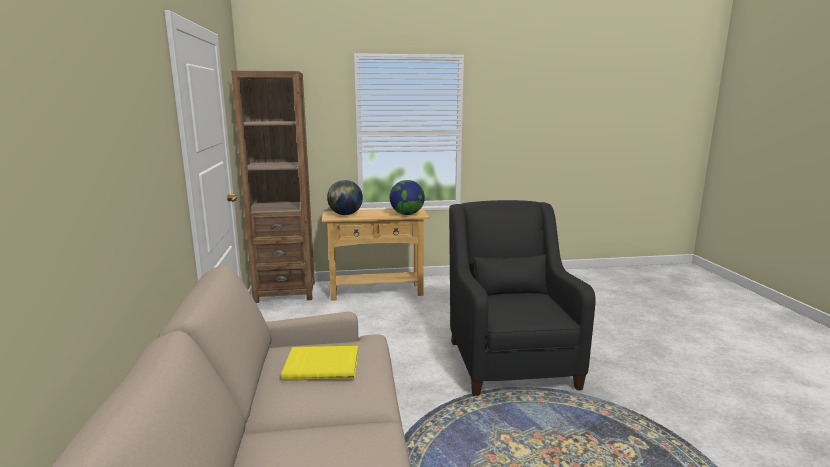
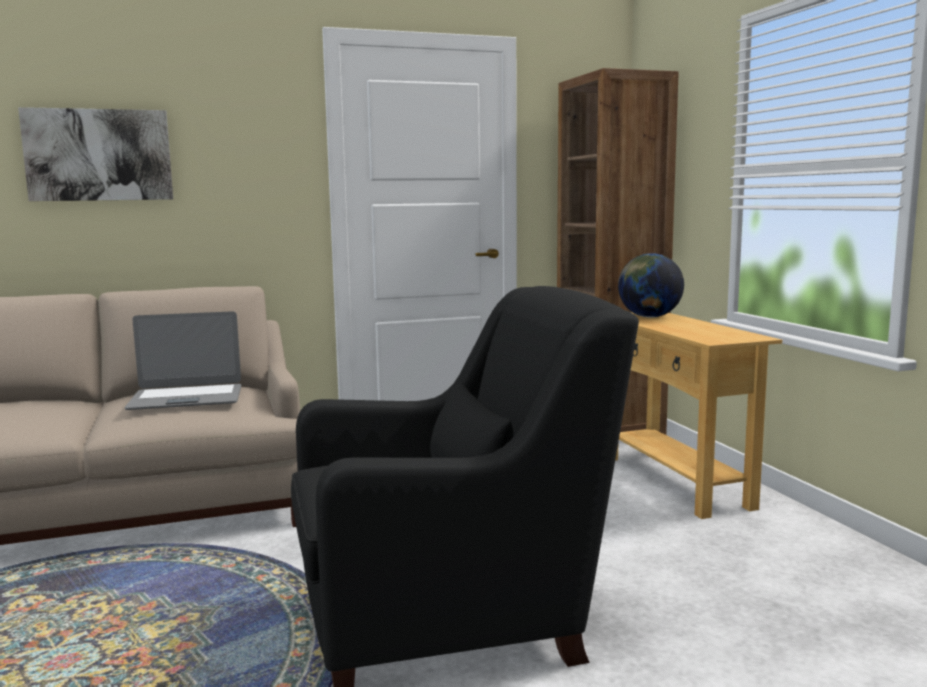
camera: 80 degrees right, 5 degrees down
(86, 157) = (99, 155): none -> picture
(322, 365) = (186, 399): yellow book -> laptop
(407, 214) = (705, 335): globe -> none

